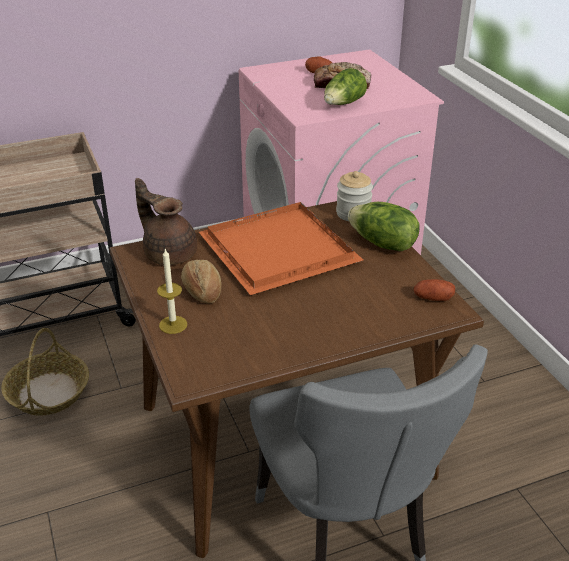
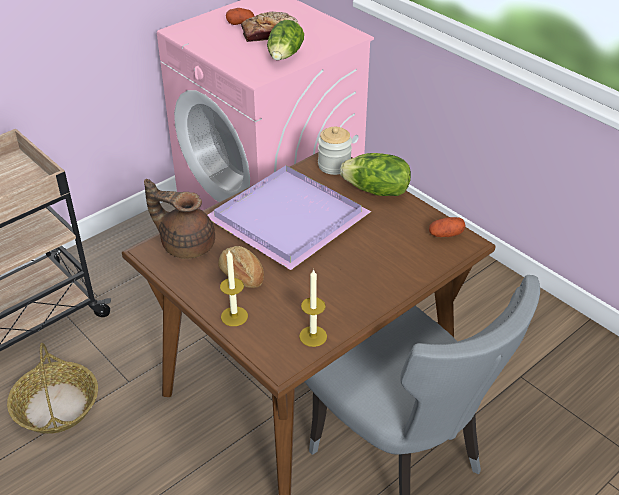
camera: 20 degrees left, 5 degrees up
(237, 361) = (313, 336): none -> candle
(275, 250) = (284, 218): orange tray -> purple tray

